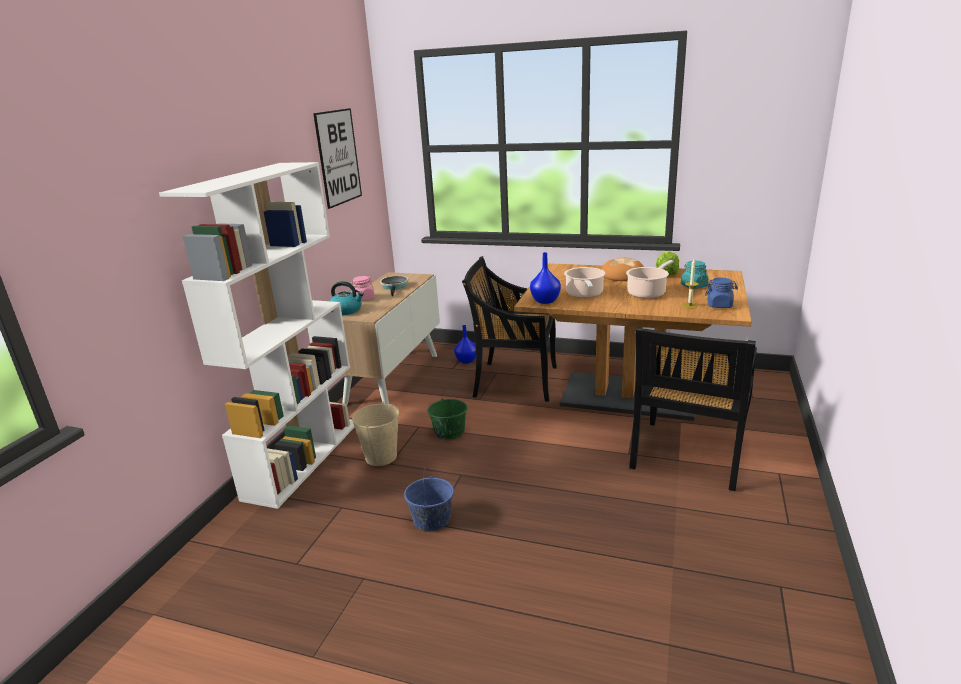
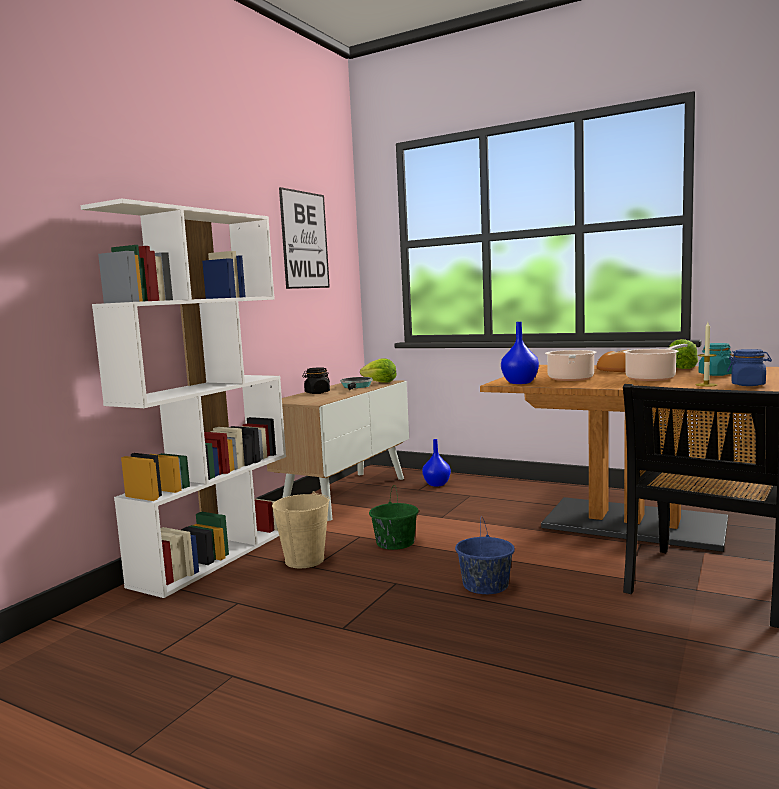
camera: 10 degrees right, 15 degrees down
(347, 310) = (294, 399): kettle -> none
(363, 299) = (317, 393): pink jar -> black jar
(413, 278) = (380, 382): none -> lettuce
(431, 519) = (342, 623): blue bucket -> blue bucket (485, 585)
(514, 381) = (489, 503): black chair -> none

